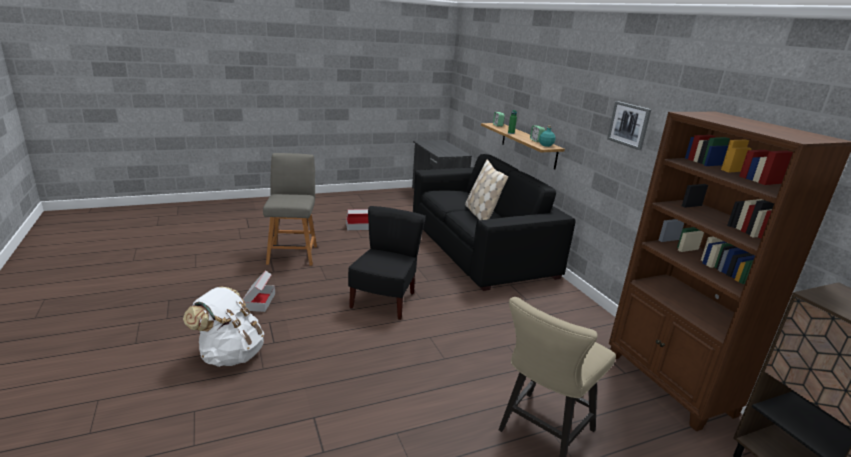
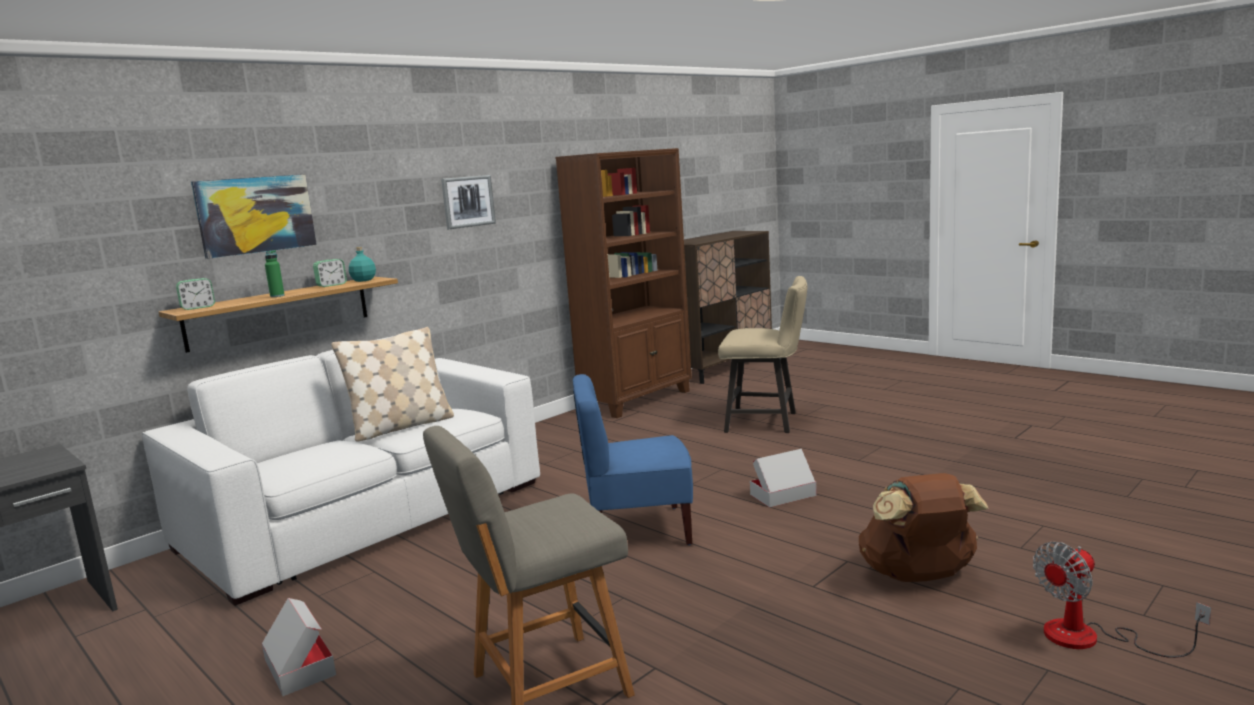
camera: 110 degrees left, 10 degrees down
(122, 369) = (1091, 638): none -> fan
(230, 354) = (919, 576): white backpack -> brown backpack
(258, 301) = (776, 624): cardboard box -> cardboard box (783, 495)
(384, 301) = (638, 530): black chair -> blue chair
(480, 248) = (366, 515): black sofa -> white sofa
(534, 92) = (255, 214): none -> picture

